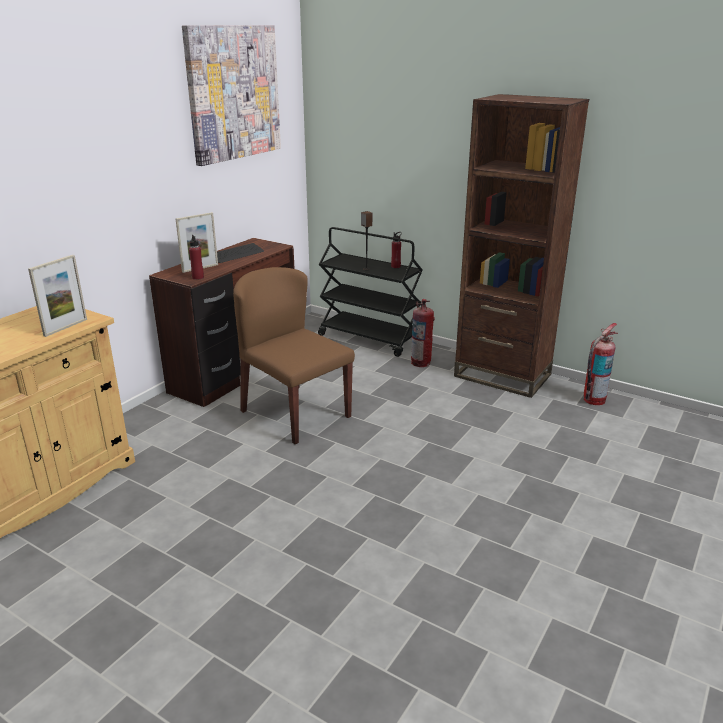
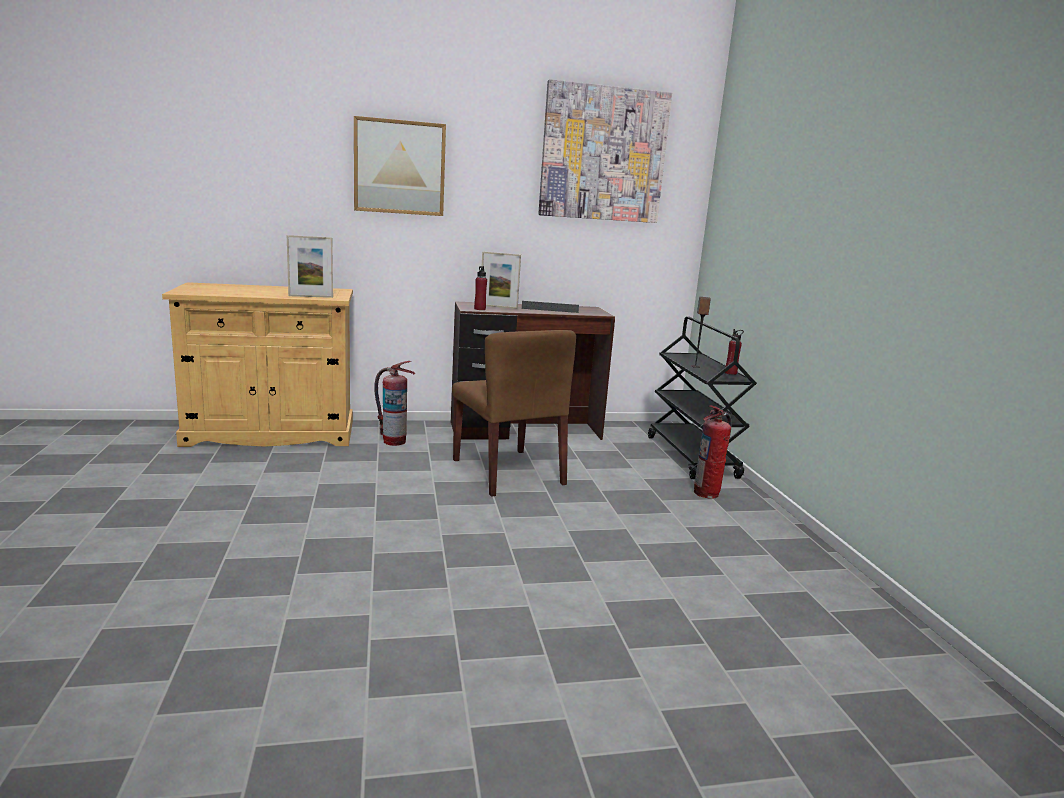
camera: 45 degrees right, 10 degrees down
(69, 148) = (399, 167): none -> picture
(295, 413) = (508, 472): brown chair -> brown chair turned 150 degrees clockwise
(502, 375) = (782, 543): brown bookcase -> none
(593, 400) = (868, 621): fire extinguisher -> fire extinguisher (394, 441)

